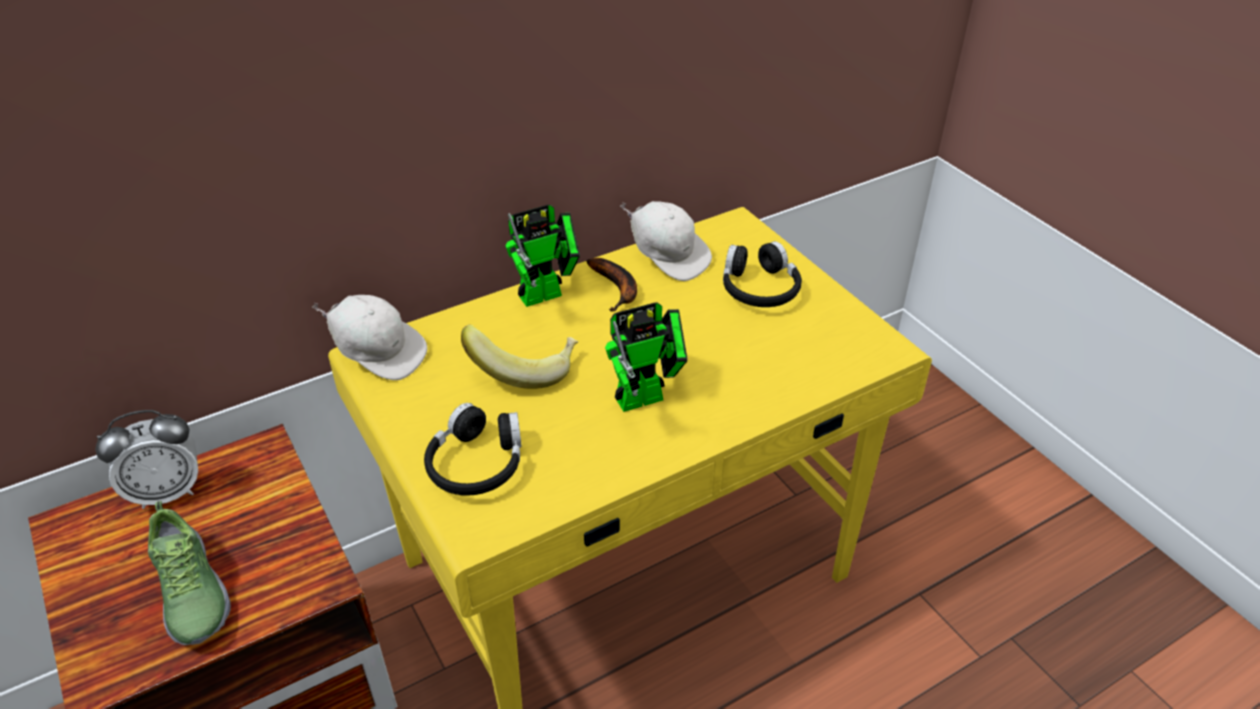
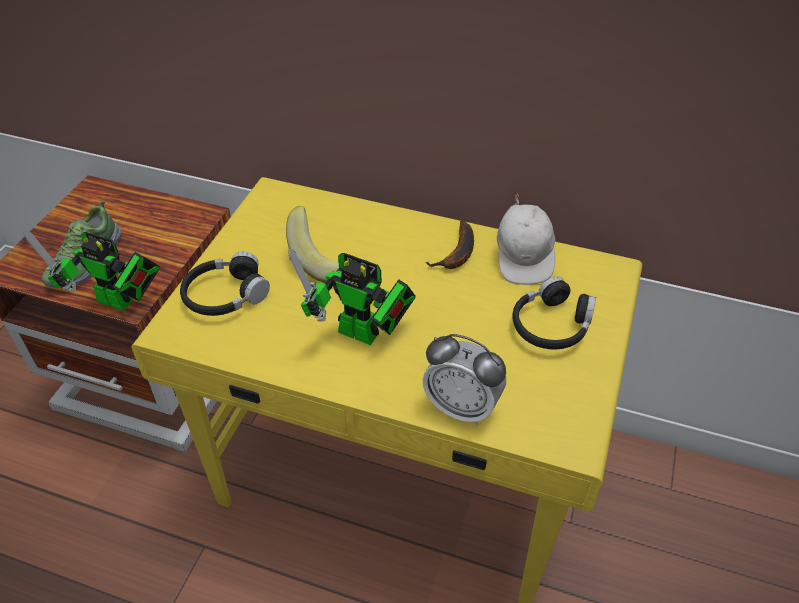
camera: 50 degrees right, 5 degrees up
(167, 492) = (142, 204): alarm clock -> alarm clock (461, 407)
(378, 354) = (276, 196): white cap -> none
(547, 294) = (412, 226): toy robot -> toy robot (120, 303)

